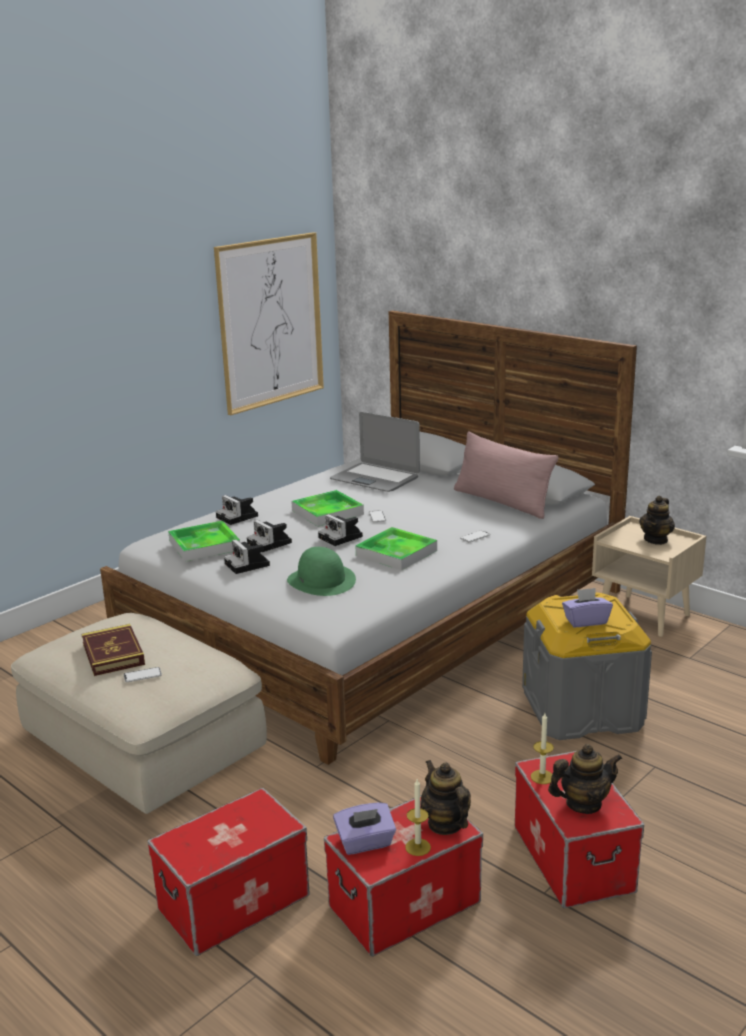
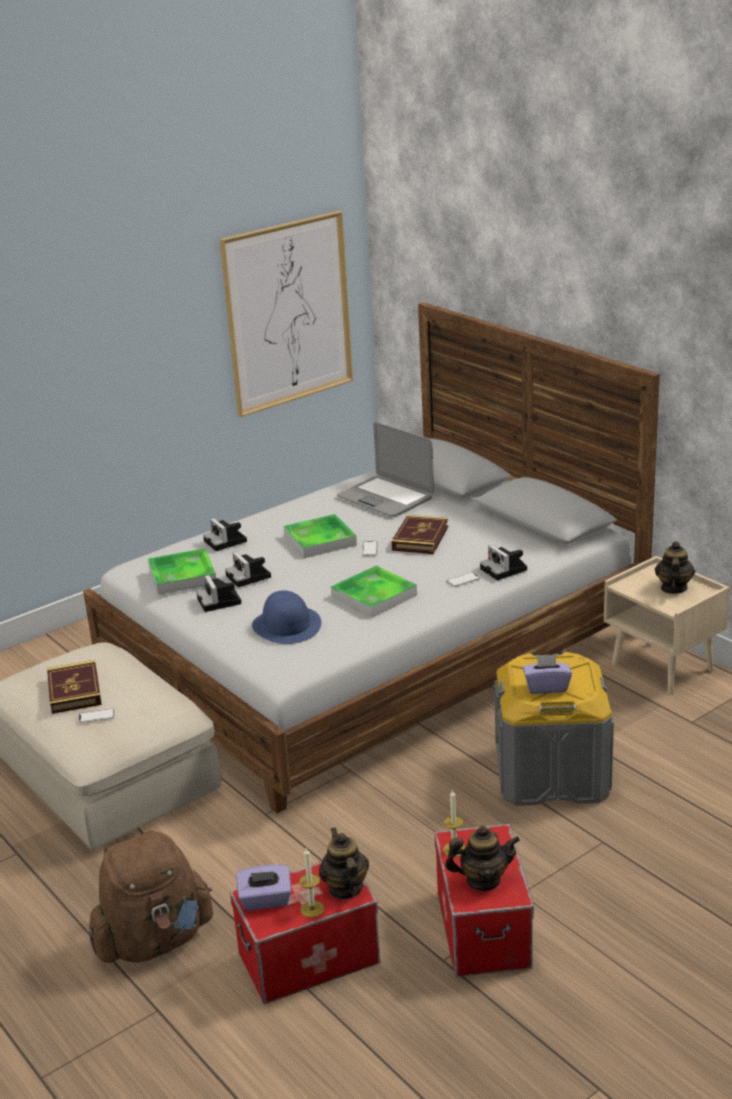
camera: 10 degrees right, 5 degrees up
(234, 901) = (155, 941): storage box -> brown backpack
(321, 581) = (287, 625): green hat -> blue hat
(342, 537) = (324, 573): camera -> camera (505, 570)
(420, 507) = (420, 538): none -> book
(502, 502) = (510, 536): pink pillow -> none
(656, 540) = (673, 588): teapot -> teapot turned 150 degrees clockwise

